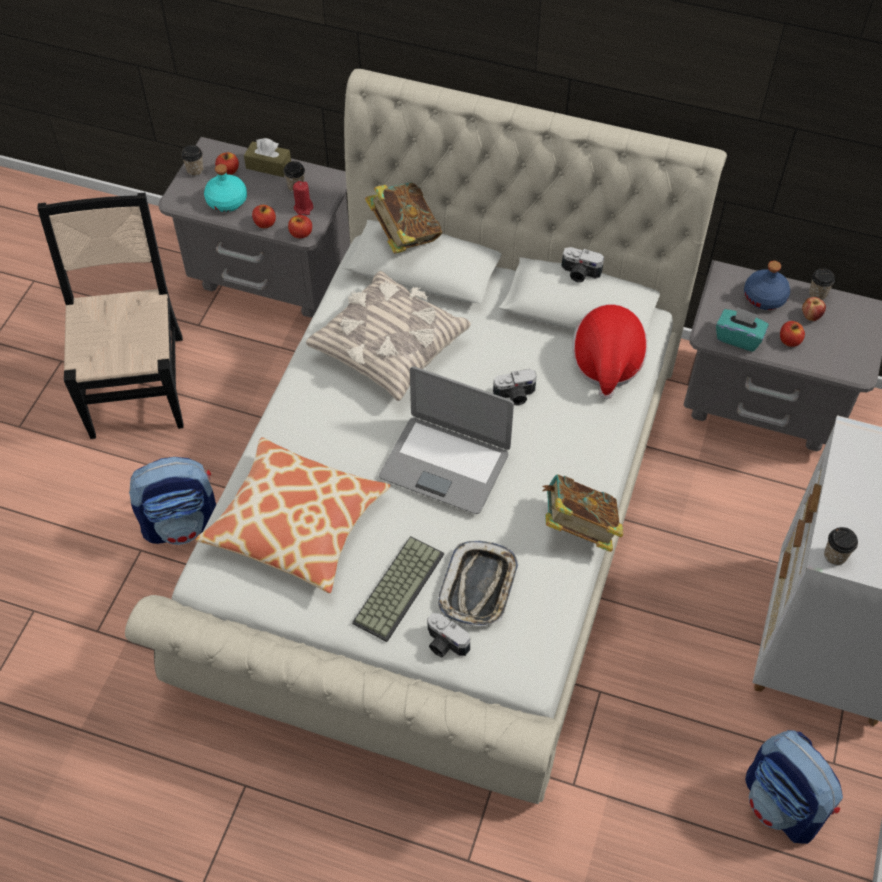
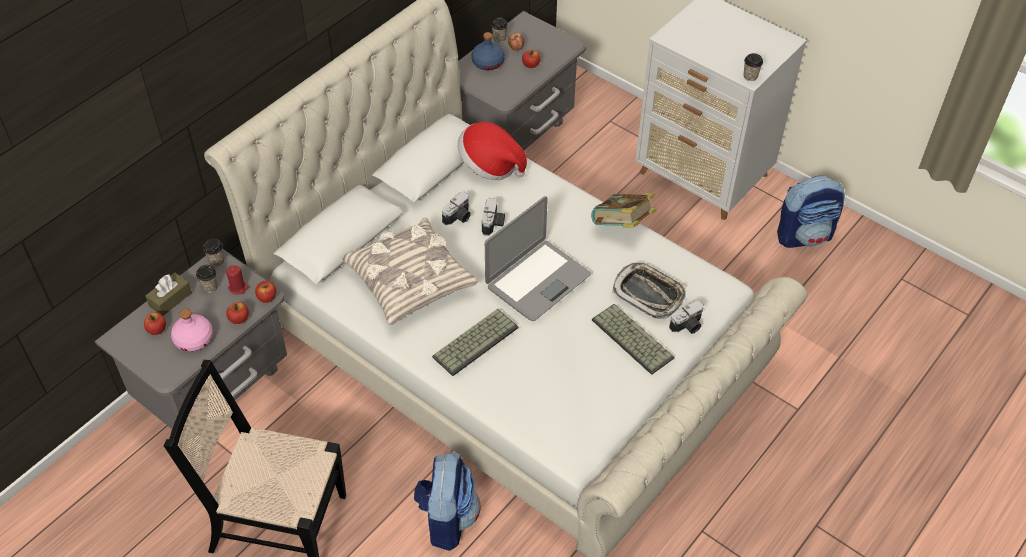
camera: 70 degrees left, 5 degrees down
(195, 171) = (139, 353): cup -> cup (216, 260)
(226, 201) = (194, 339): turquoise bottle -> pink bottle
(296, 523) = (550, 385): pillow -> none
(331, 433) = (475, 341): none -> keyboard
(404, 235) = (318, 227): book -> none
(579, 274) = (419, 141): camera -> camera (459, 217)
(738, 338) = (515, 87): turquoise tissue box -> none

